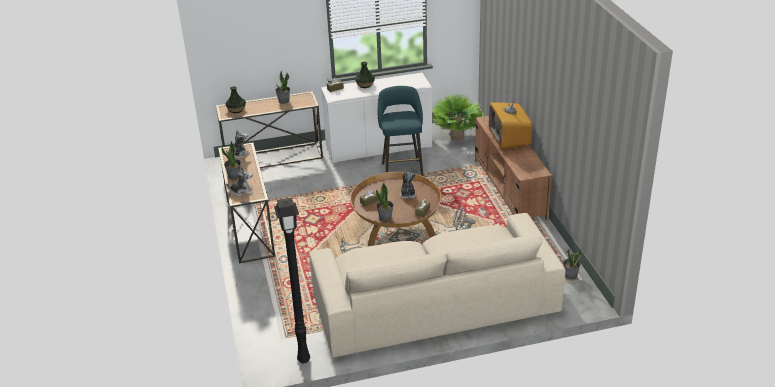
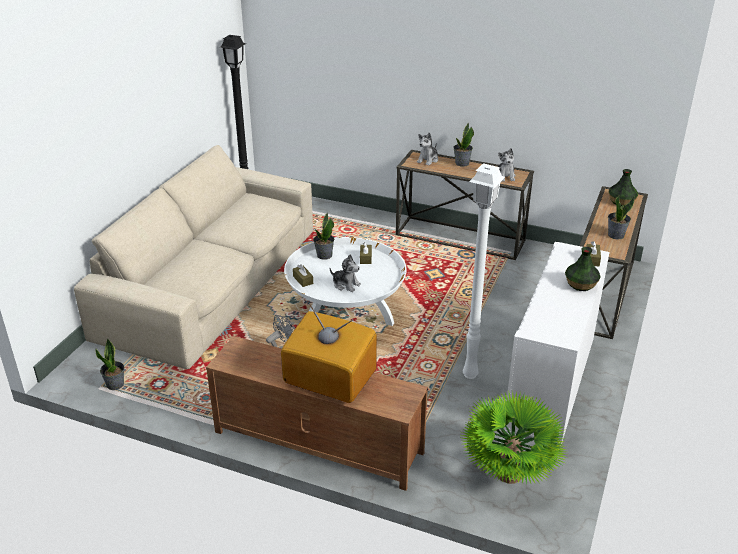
camera: 125 degrees right, 0 degrees up
(397, 231) = (346, 313): brown coffee table -> white coffee table
(402, 169) = (470, 375): turquoise stool -> white floor lamp

